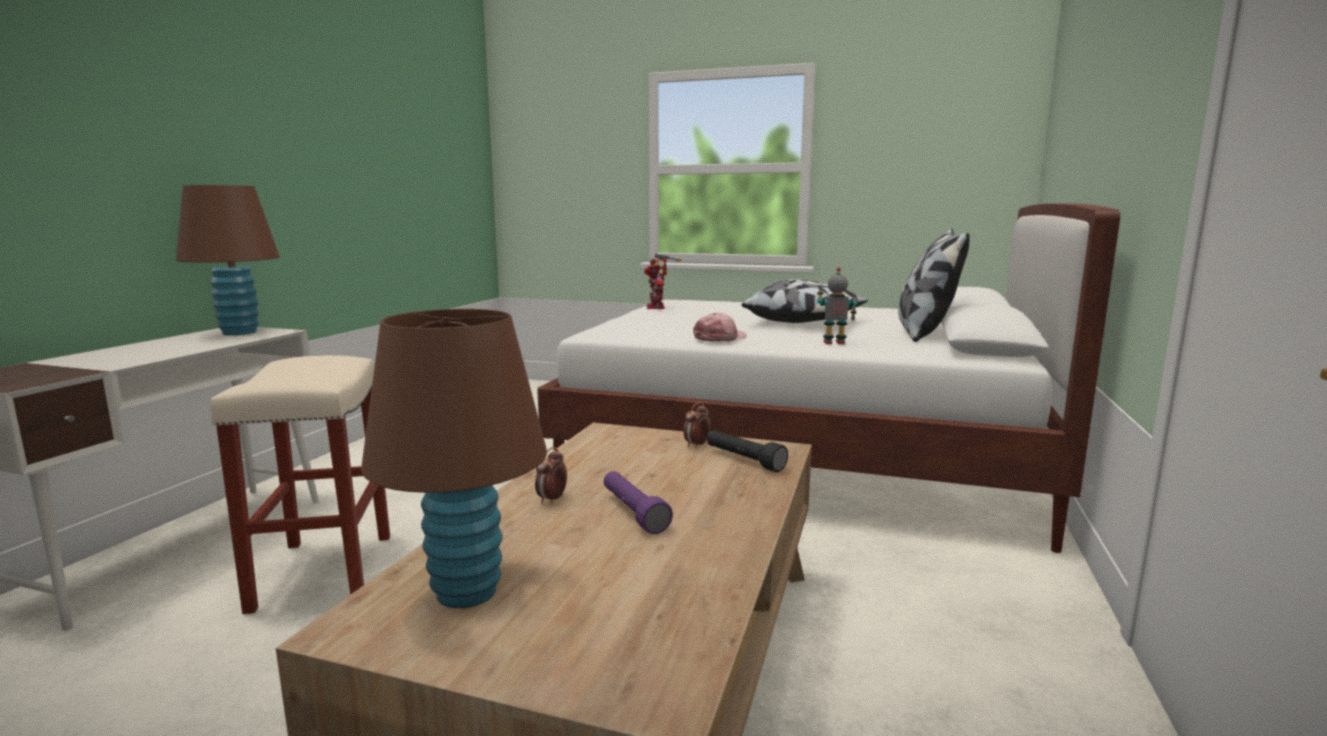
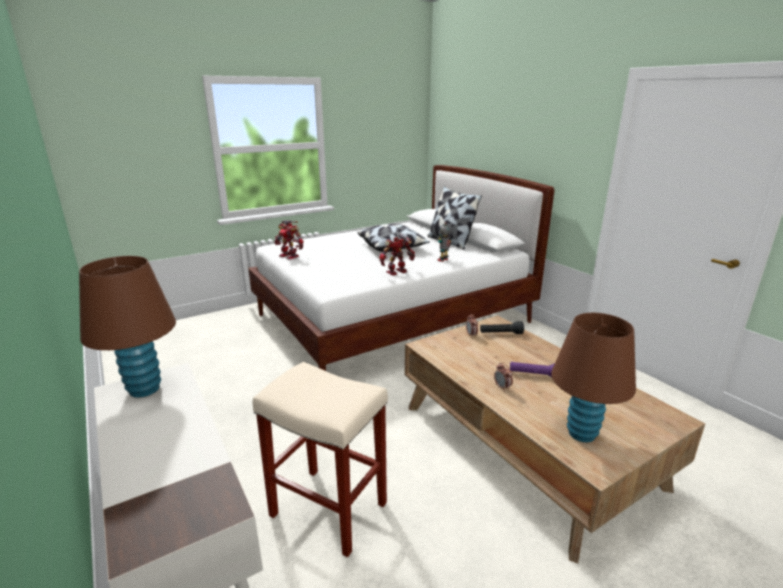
camera: 50 degrees left, 10 degrees up
(720, 338) = (397, 272): pink cap -> toy robot

